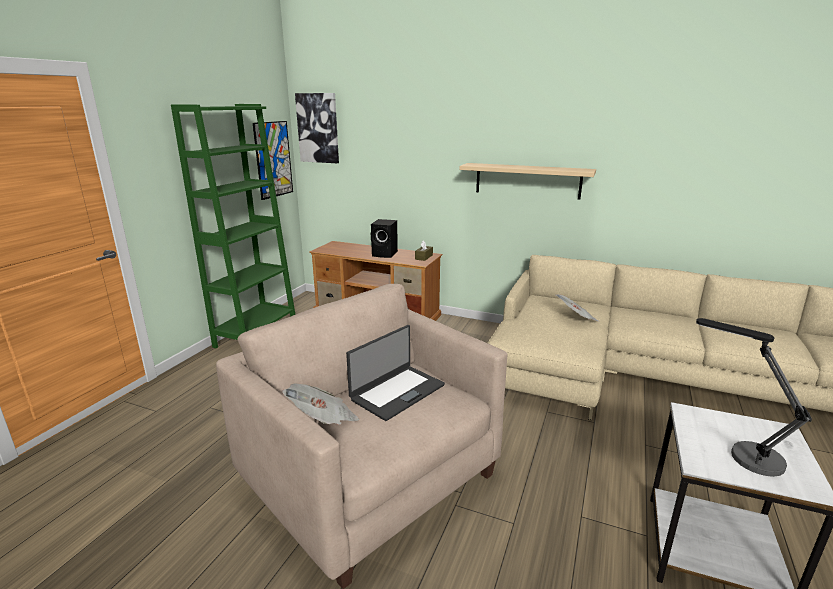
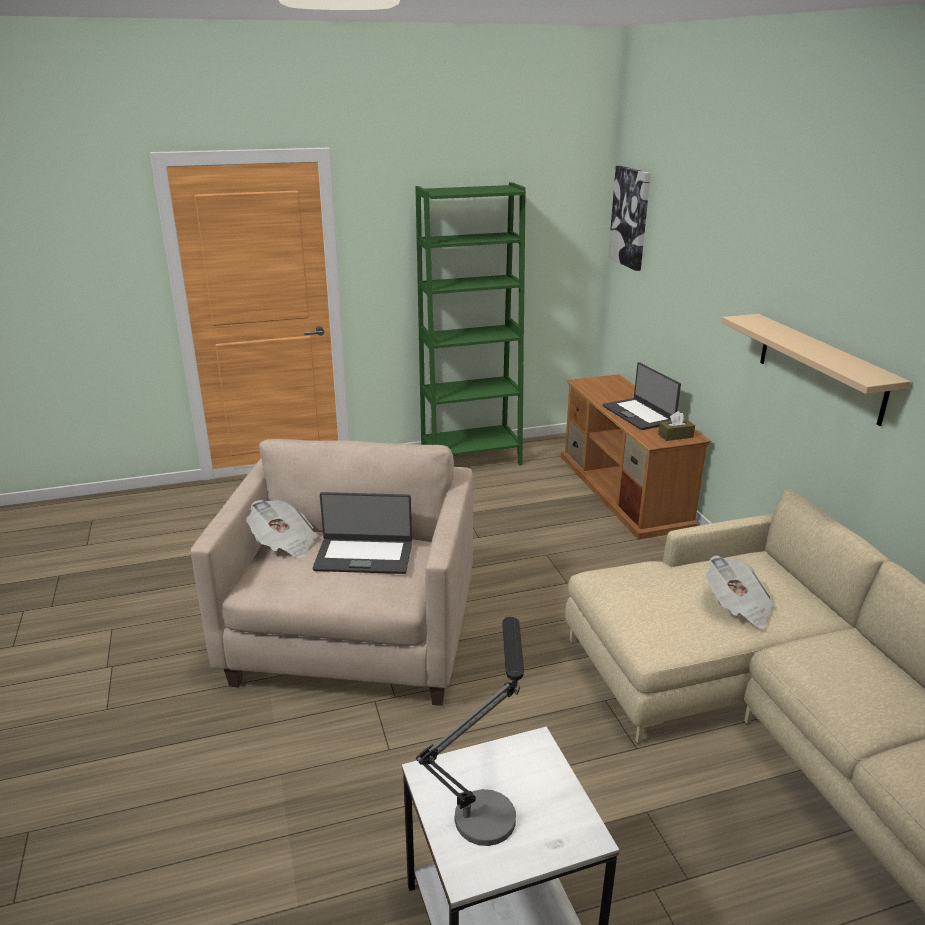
camera: 50 degrees right, 5 degrees up
(273, 159) = (566, 251): picture -> none
(385, 254) = (639, 414): black speaker -> laptop

